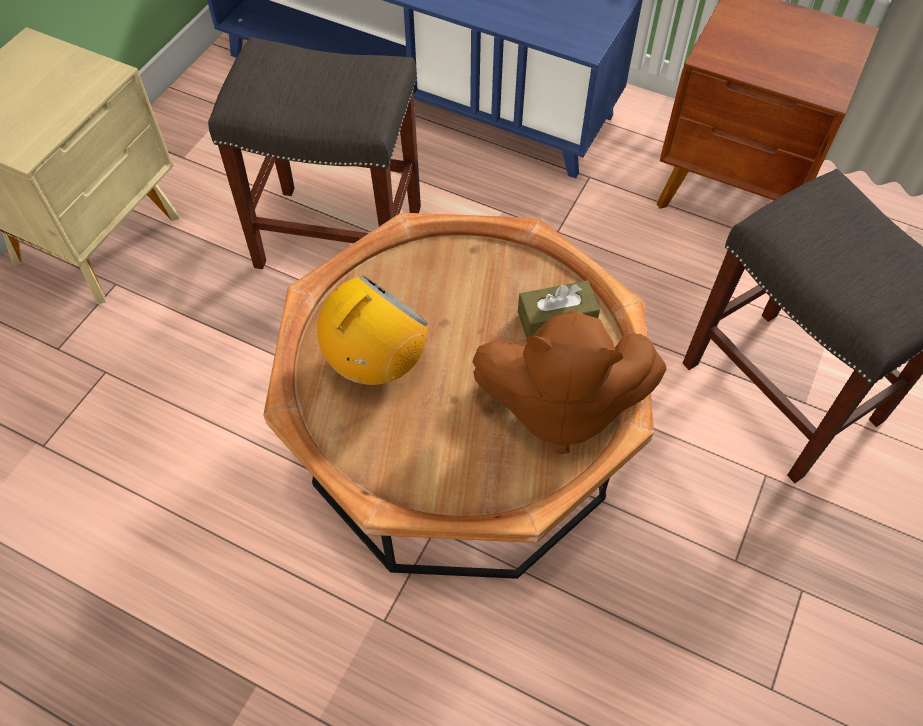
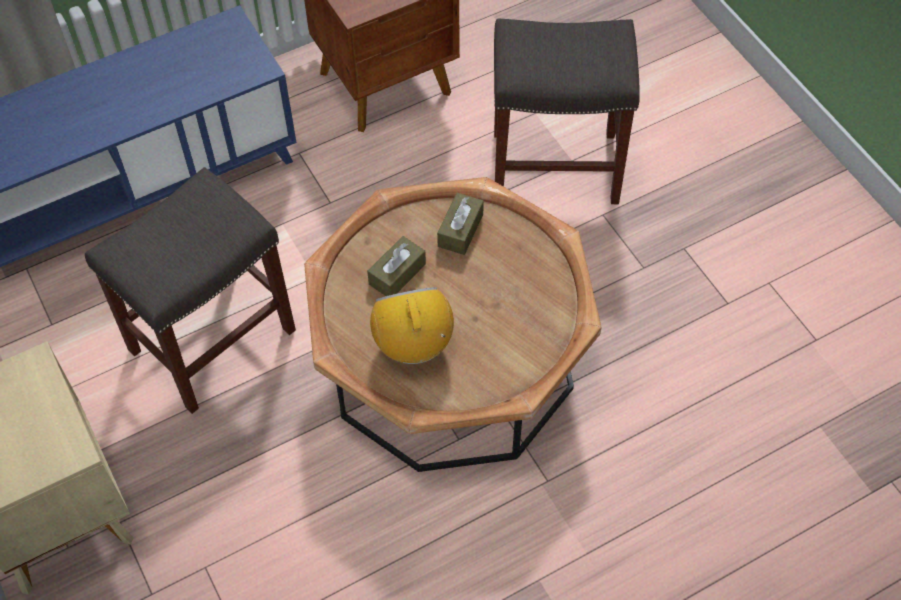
camera: 55 degrees left, 0 degrees up
(455, 297) = (397, 274): none -> brown tissue box
(560, 406) = (522, 267): brown plush toy -> none

